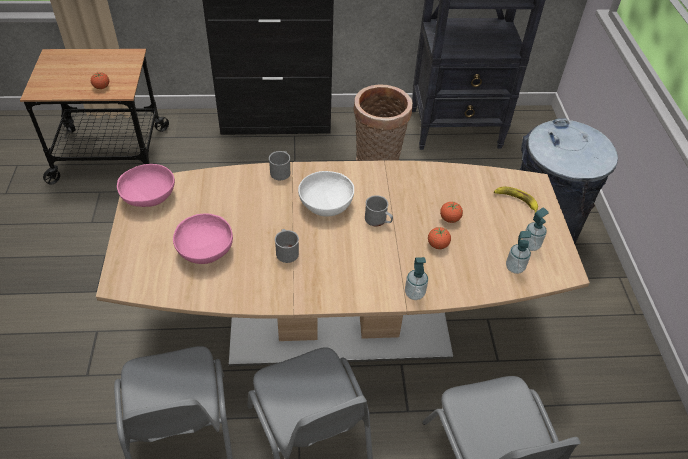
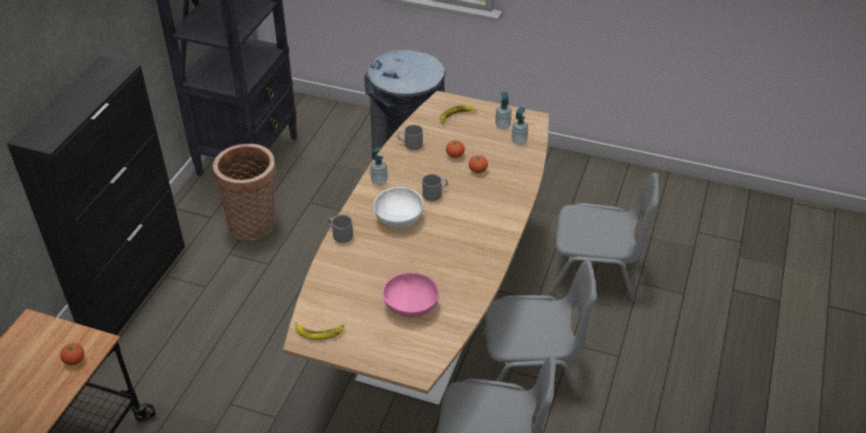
camera: 65 degrees left, 5 degrees down
(149, 197) = (319, 332): pink bowl -> banana
(286, 251) = (439, 255): grey mug -> grey mug (410, 144)
(414, 293) = (518, 198): soap dispenser -> soap dispenser (379, 181)

